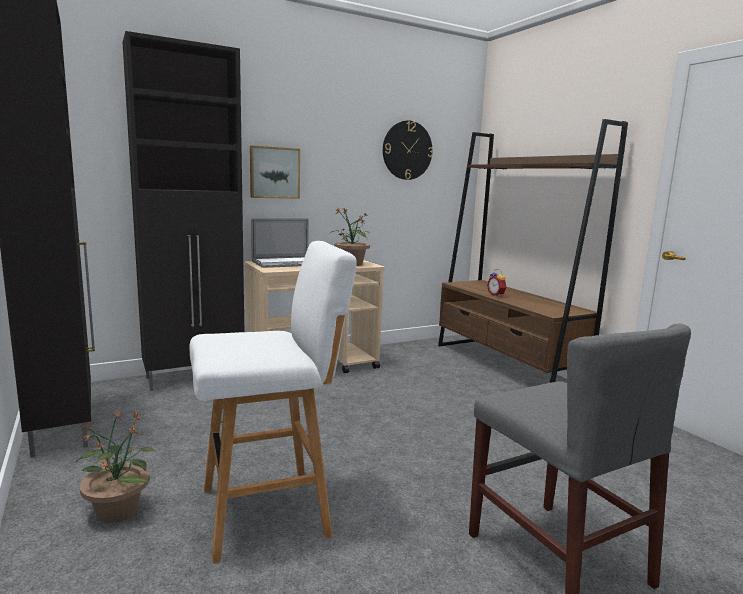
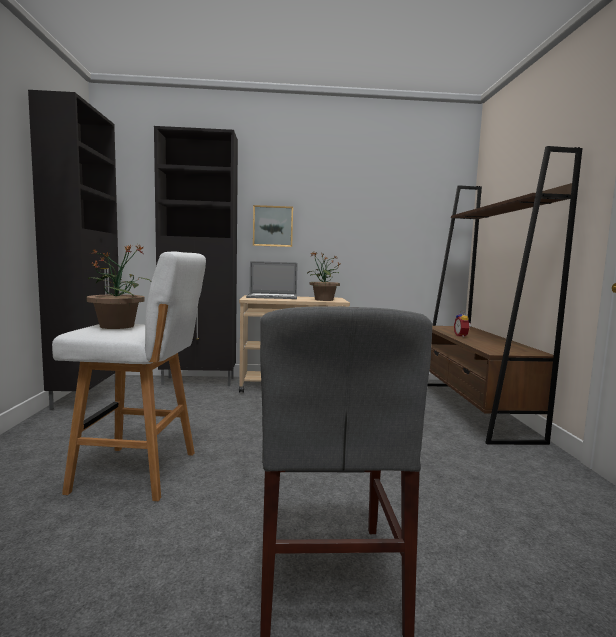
camera: 25 degrees right, 5 degrees down
(118, 510) = (53, 449): potted plant -> potted plant (118, 326)
(407, 150) = (395, 206): wall clock -> none

